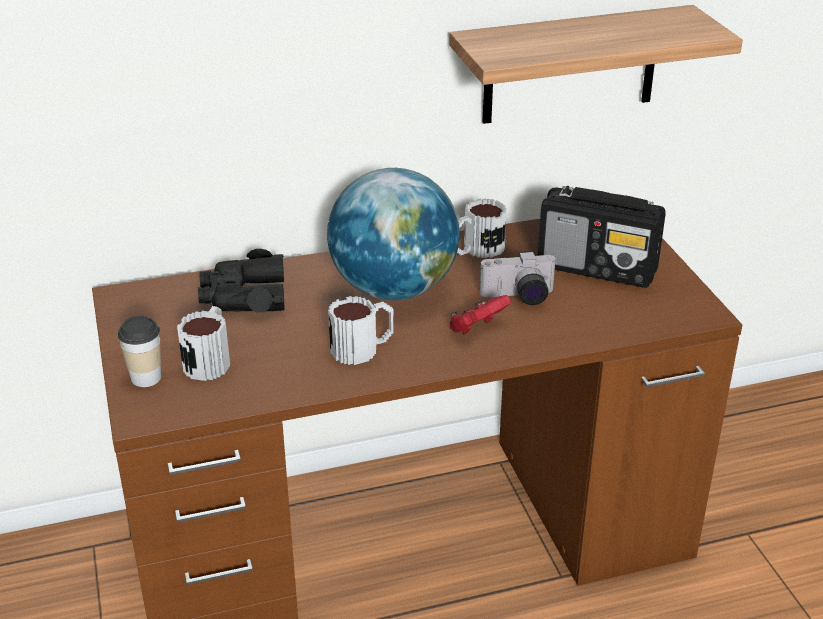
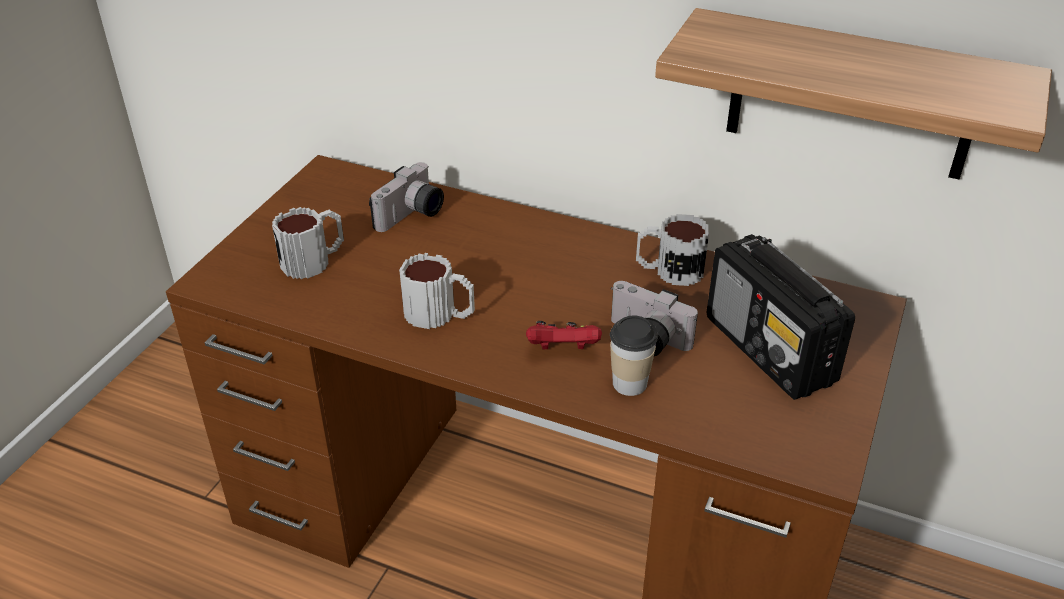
camera: 40 degrees right, 5 degrees up
(146, 377) = (253, 250): cup -> cup (629, 383)
(244, 296) = (412, 216): black binoculars -> camera
(394, 289) = (541, 272): globe -> none

